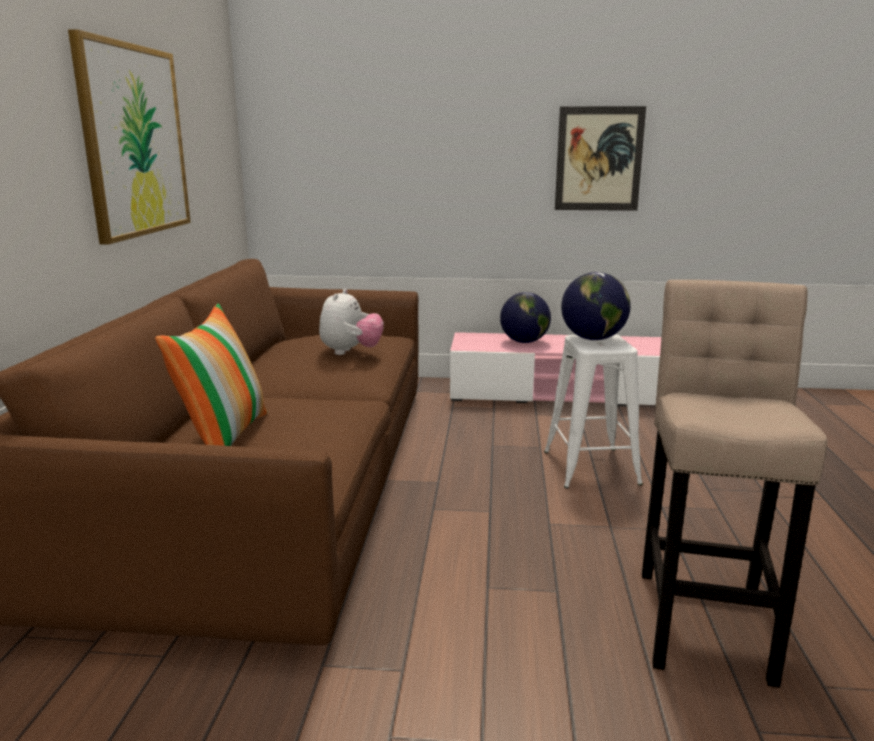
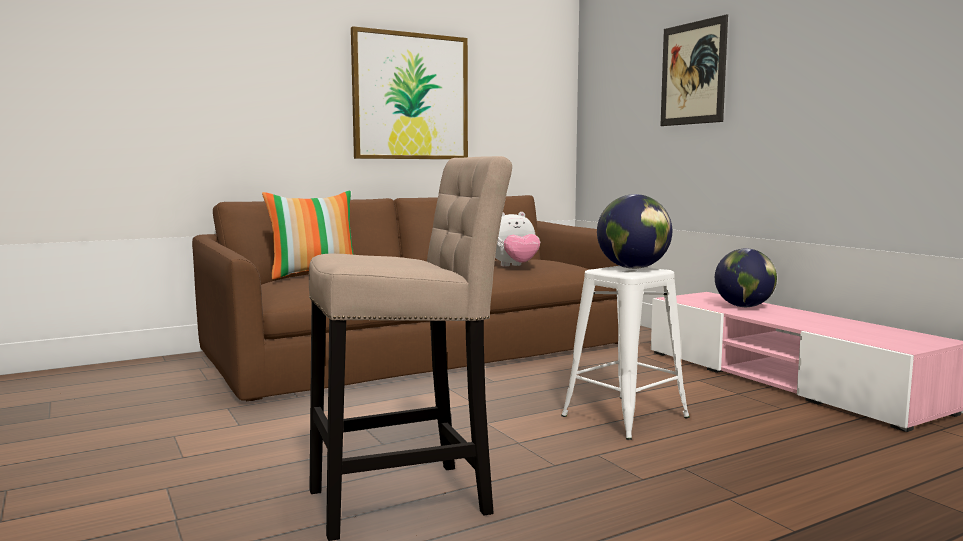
camera: 55 degrees right, 10 degrees down
(599, 159) = (857, 93): picture -> picture (693, 73)

